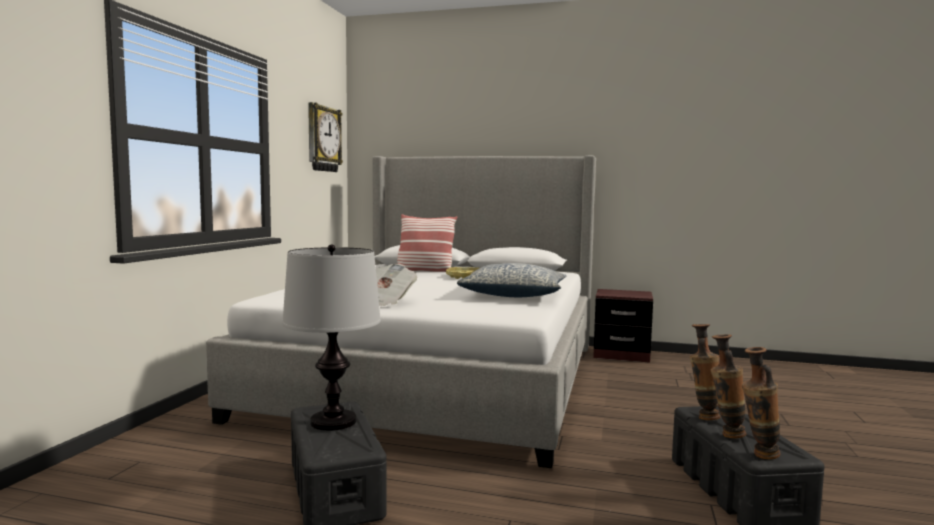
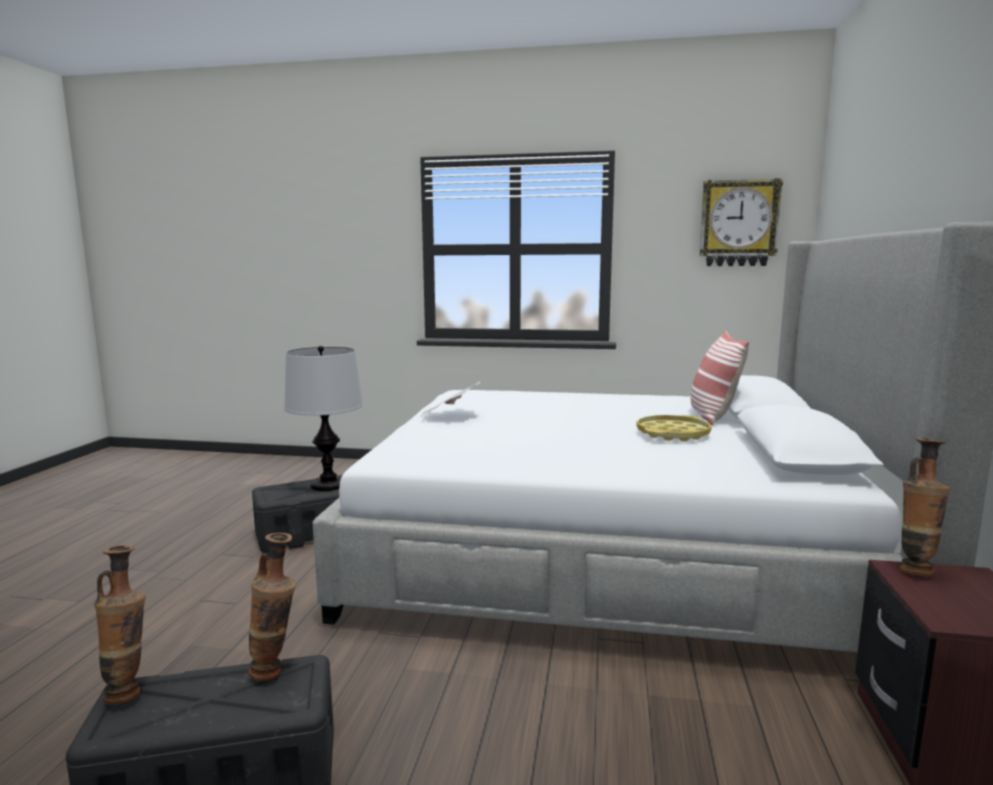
camera: 85 degrees right, 5 degrees up
(514, 295) = (525, 455): pillow -> none
(725, 434) = (206, 678): vase -> vase (915, 569)

